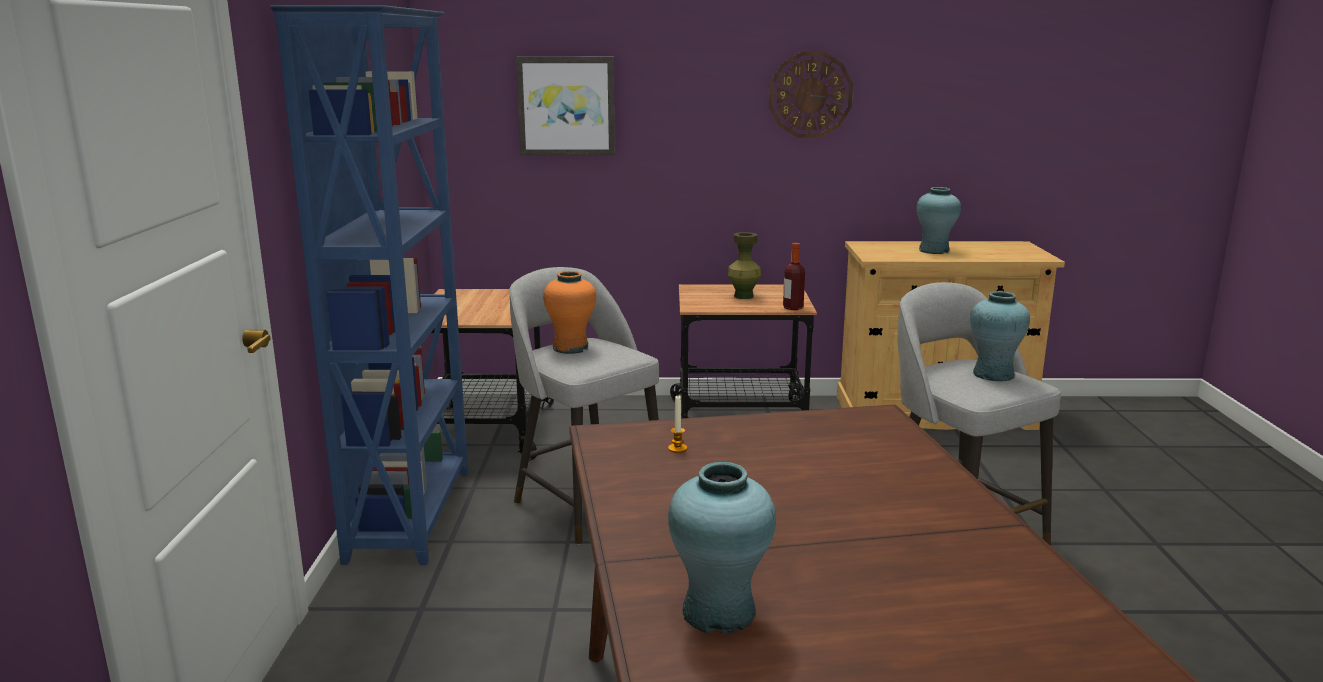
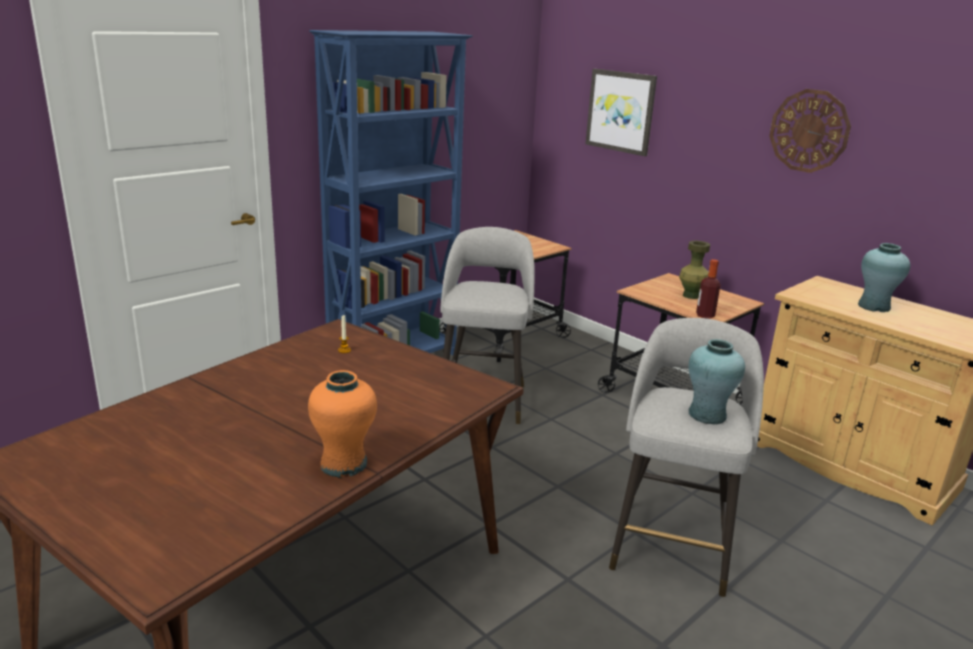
camera: 45 degrees right, 5 degrees up
(570, 347) = (485, 286): orange vase -> orange vase (344, 464)
(719, 612) = (163, 417): turquoise vase -> none

